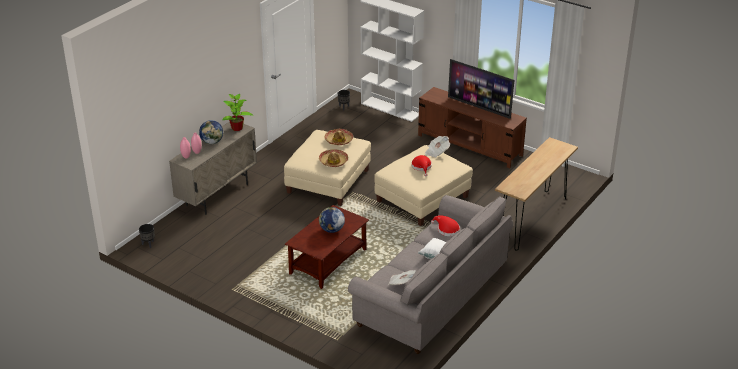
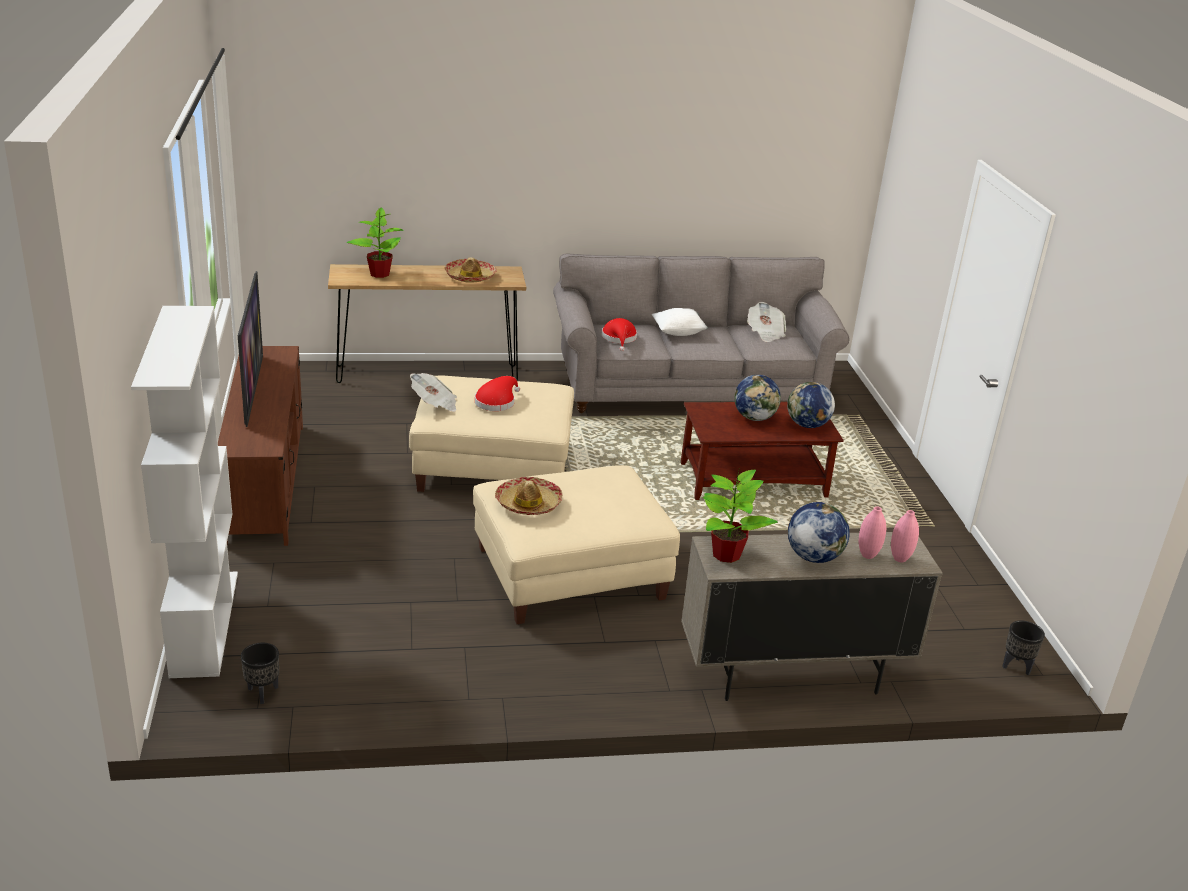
camera: 135 degrees left, 5 degrees down
(307, 241) = (807, 425): none -> globe
(333, 161) = (599, 481): hat -> hat (470, 277)
(551, 154) = (379, 274): none -> potted plant

